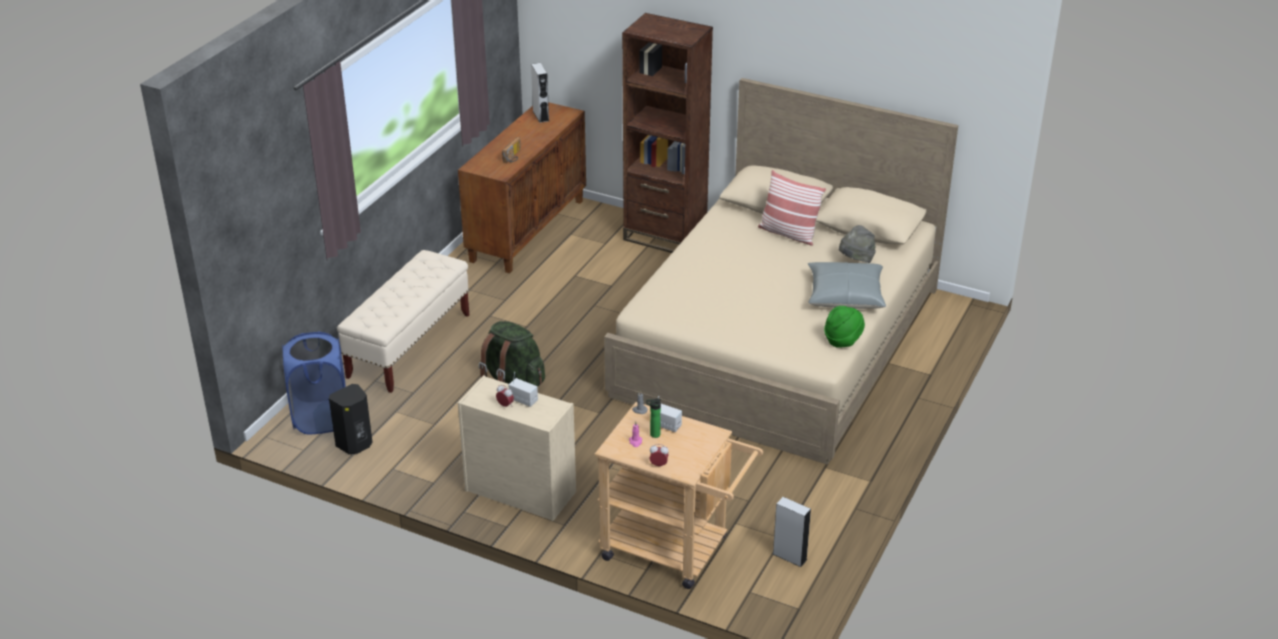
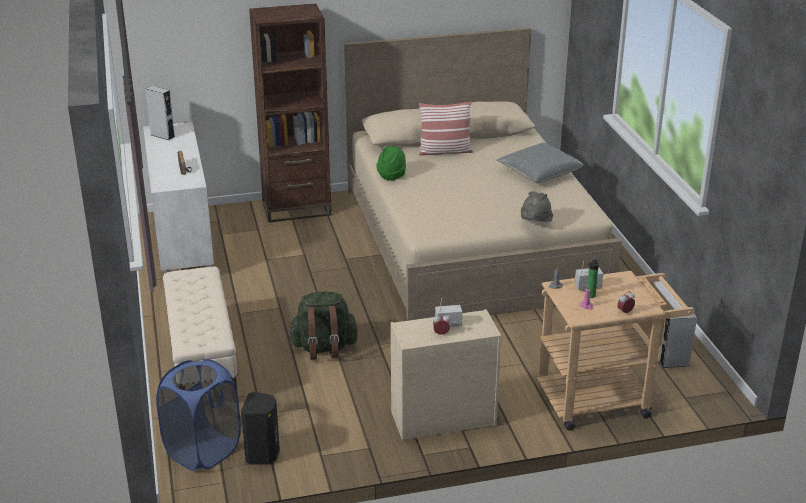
camera: 40 degrees left, 5 degrees down
(527, 230) = (182, 244): brown cabinet -> white cabinet
(843, 340) = (580, 197): green hat -> green hat (392, 175)
(856, 260) = (512, 151): grey hat -> grey hat (535, 224)

